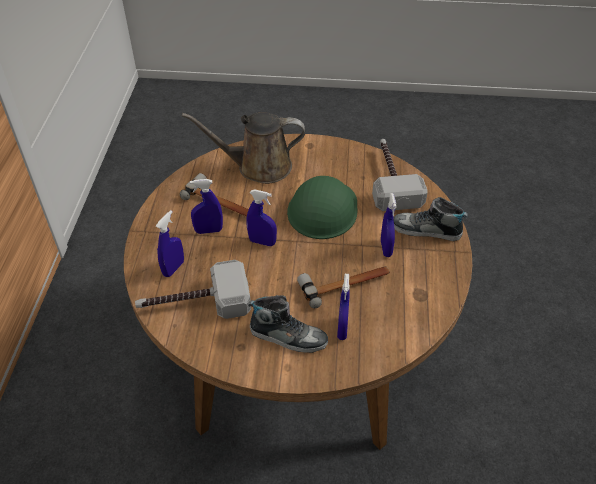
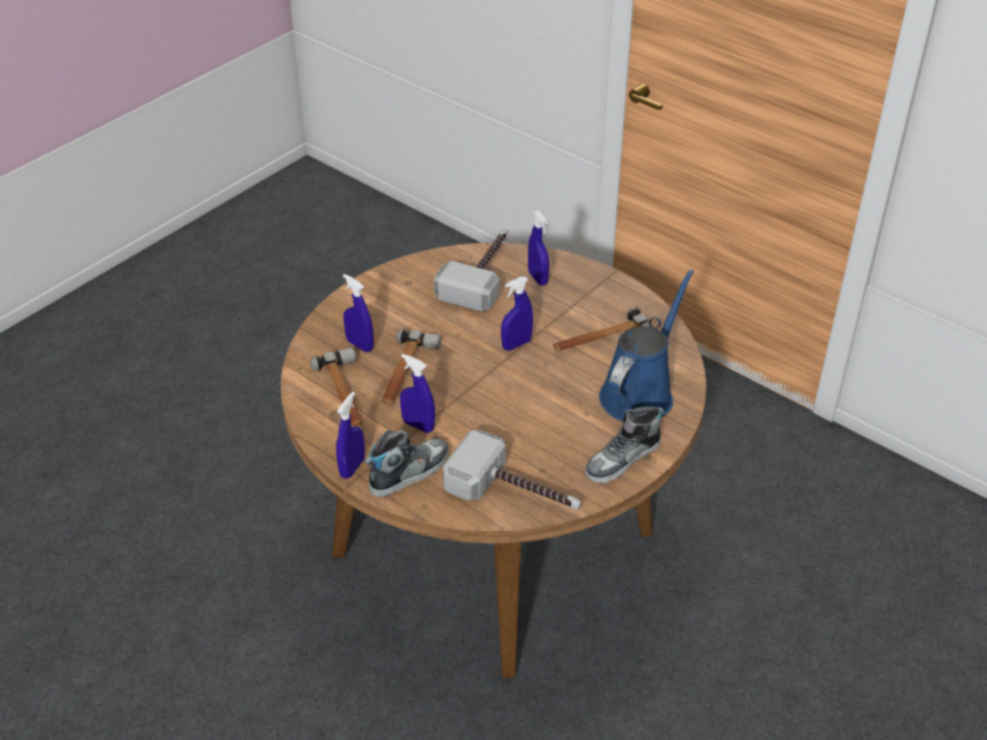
camera: 125 degrees right, 5 degrees down
(208, 230) = (568, 316): blue spray bottle -> blue spray bottle (352, 468)
(258, 167) = (640, 393): brown watering can -> blue watering can
(288, 336) = (388, 311): shoe -> shoe (623, 459)
(323, 209) = (521, 409): green hard hat -> none
(397, 304) = (345, 393): none -> hammer

